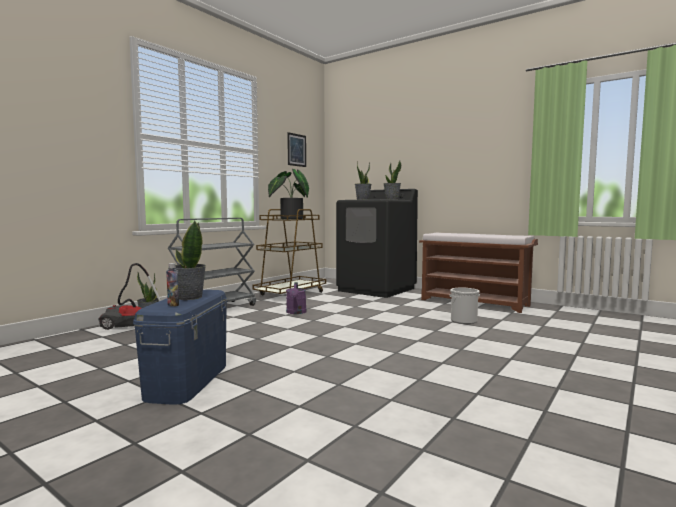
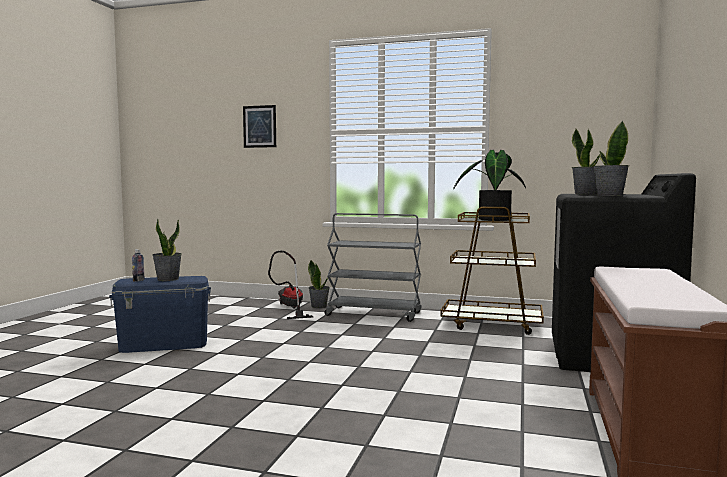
camera: 70 degrees right, 0 degrees up
(296, 150) = (573, 114): picture -> picture (259, 126)
(296, 312) = (399, 340): purple watering can -> none
(464, 321) = (468, 432): bucket -> none

